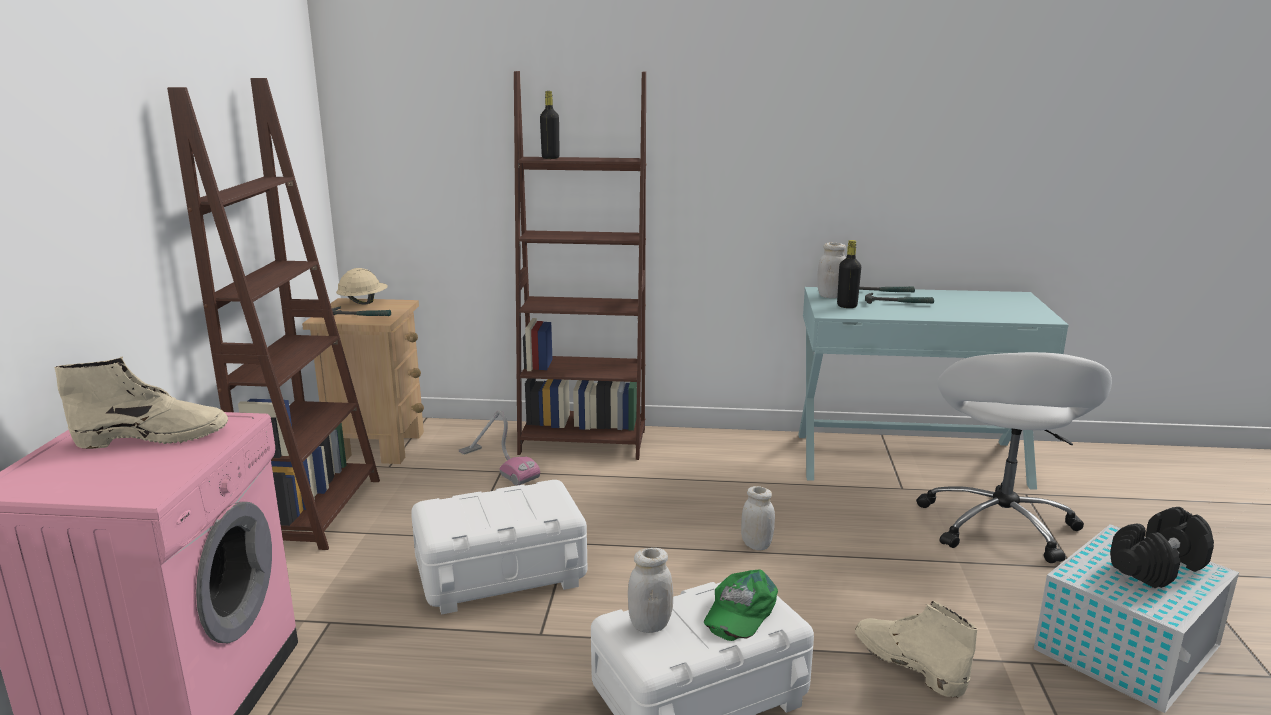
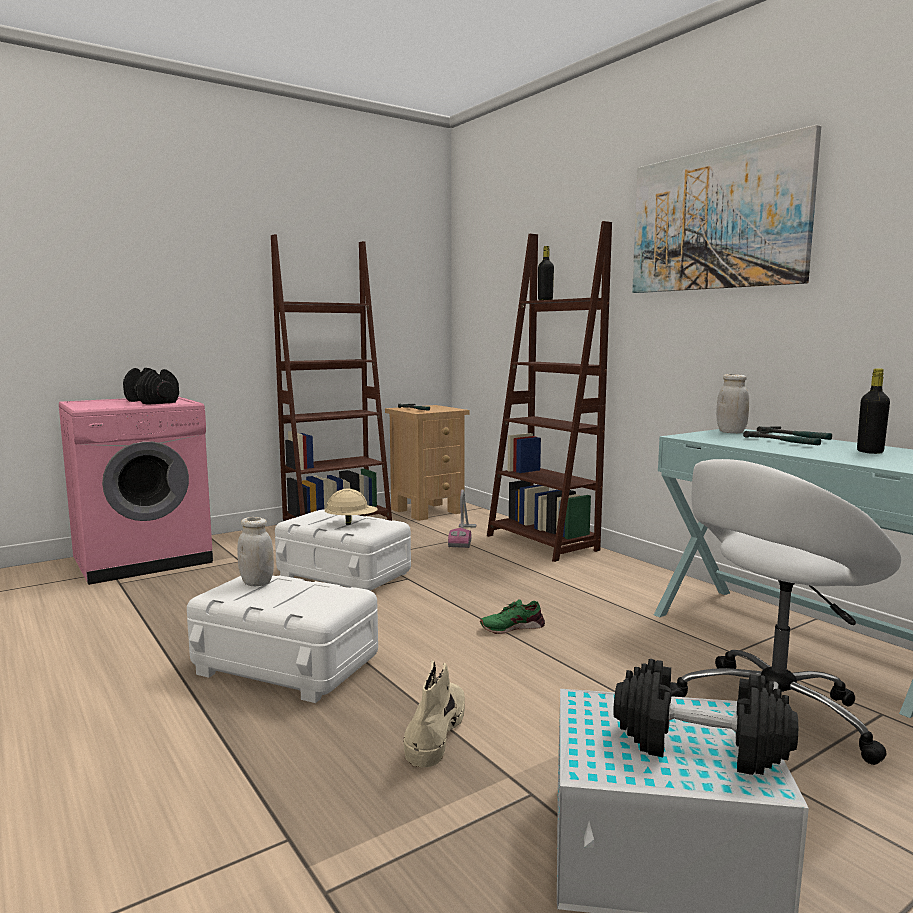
camera: 50 degrees right, 10 degrees down
(154, 437) = (152, 402): beige boot -> black dumbbell
(363, 302) = (439, 407): beige hard hat -> beige hard hat (351, 523)
(739, 611) = (309, 599): green cap -> none
(756, 545) = (512, 627): white jar -> green shoe
(779, 85) = (717, 220): none -> picture
(847, 306) = (720, 436): black bottle -> black bottle (870, 452)

